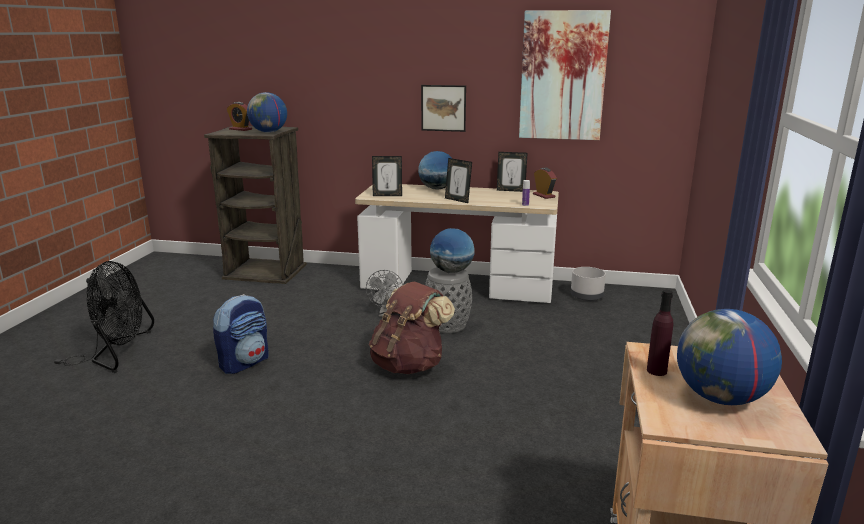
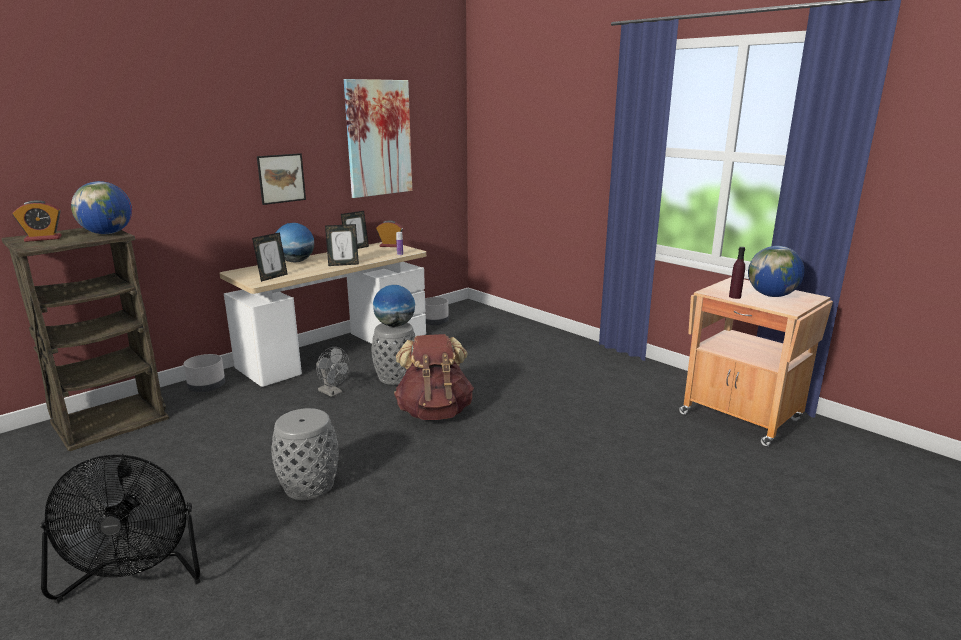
camera: 55 degrees left, 0 degrees up
(114, 353) = (132, 573): black fan -> black fan turned 135 degrees clockwise
(245, 362) = (309, 486): backpack -> grey stool
(339, 274) = (207, 387): none -> grey planter

